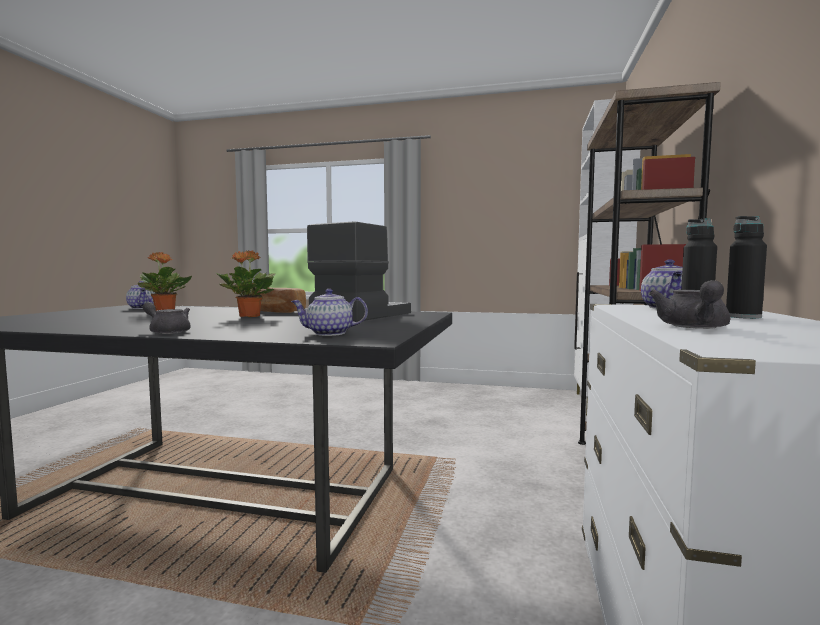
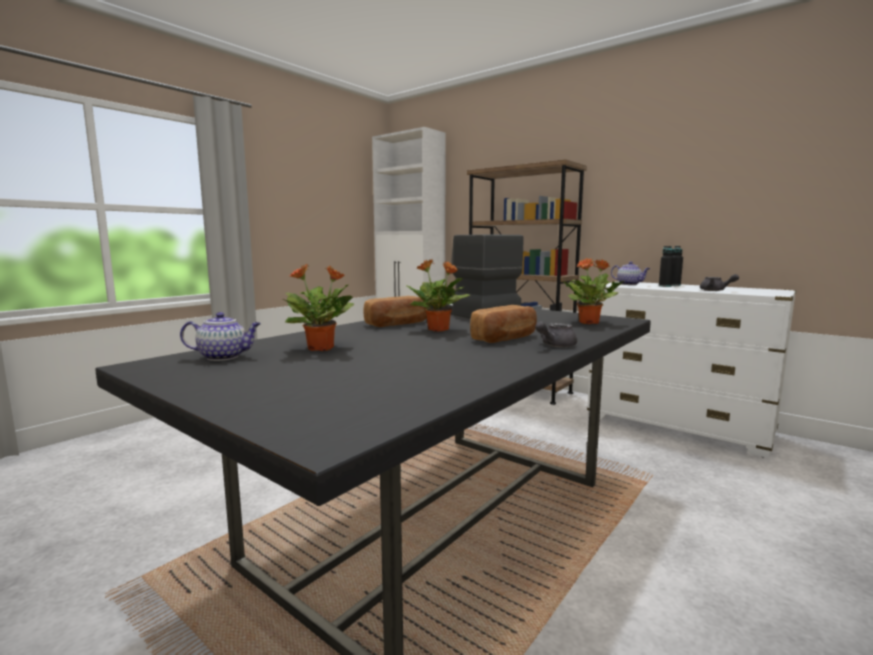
camera: 65 degrees left, 5 degrees up
(208, 324) = (505, 338): none -> bread
(328, 333) = (589, 322): teapot -> potted plant

